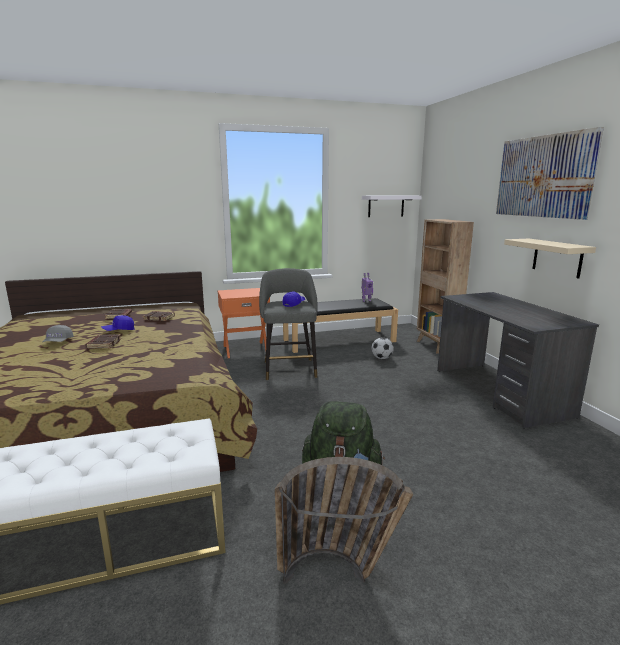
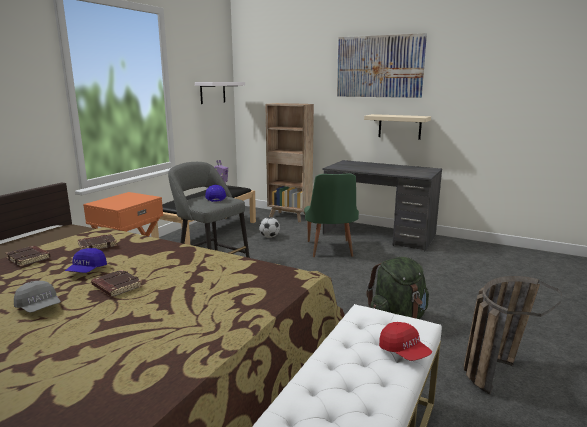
camera: 45 degrees left, 0 degrees up
(136, 464) = (404, 352): none -> red cap
(412, 388) = (330, 250): none -> green chair

